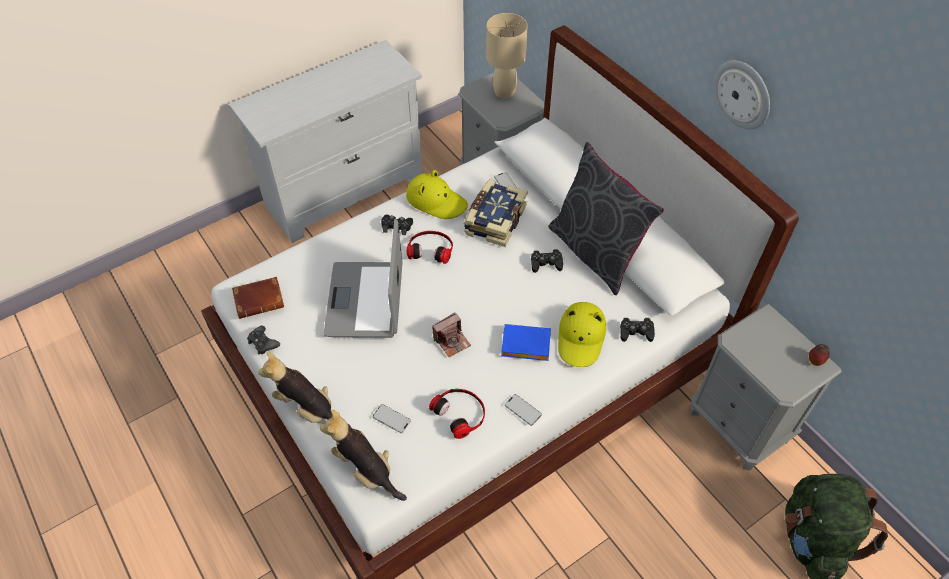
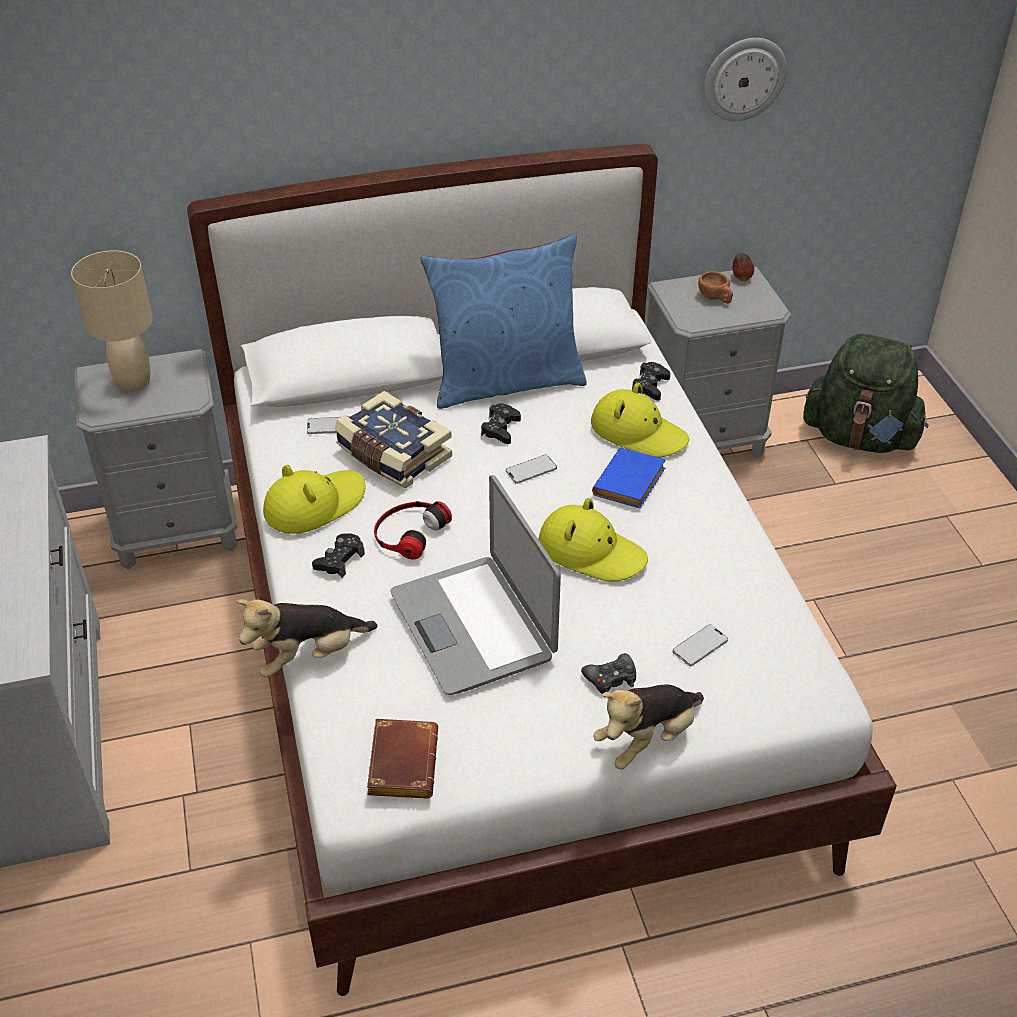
camera: 70 degrees left, 10 degrees down
(263, 343) = (495, 776): black game controller -> black game controller (611, 678)
(366, 300) = (474, 625): laptop -> laptop turned 45 degrees clockwise
(366, 469) = (774, 694): plush toy -> plush toy (308, 656)
(452, 341) = (591, 551): camera -> yellow hat
(460, 413) = (714, 573): headphones -> none
(523, 410) = (730, 513): phone -> phone (531, 470)
(595, 252) = (506, 381): grey pillow -> blue pillow
(743, 94) = (519, 71): wall clock -> wall clock (744, 78)
(775, 349) = (715, 298): none -> brown cup

